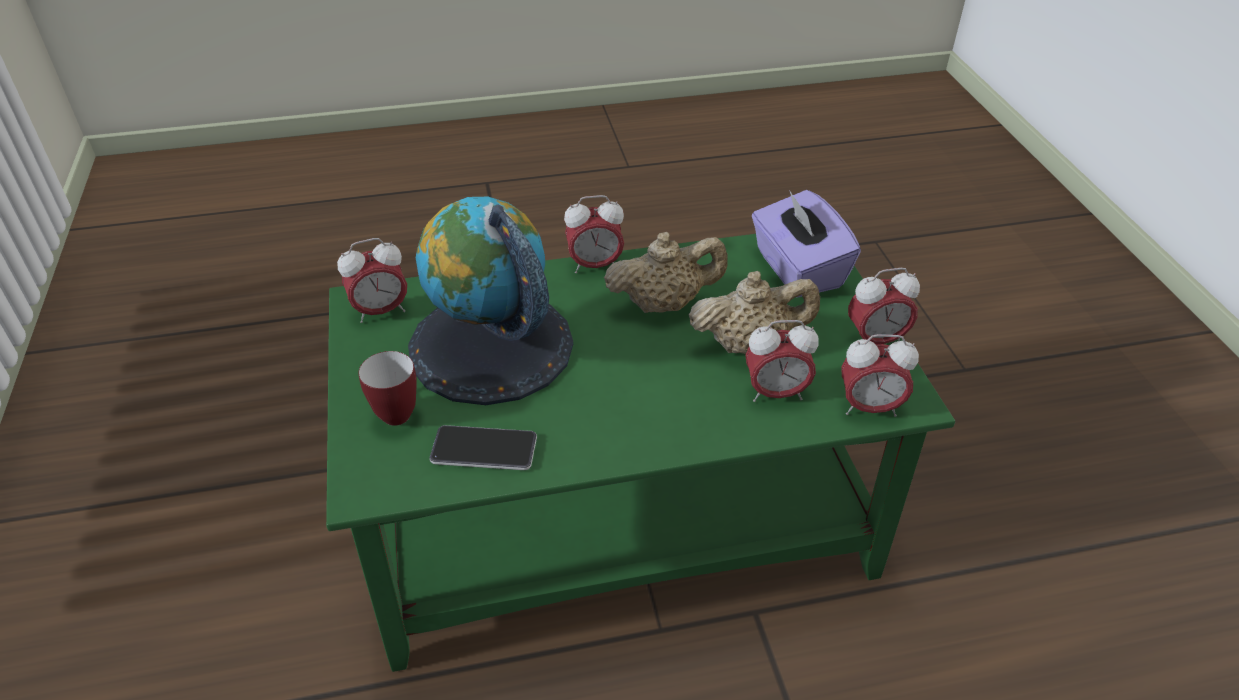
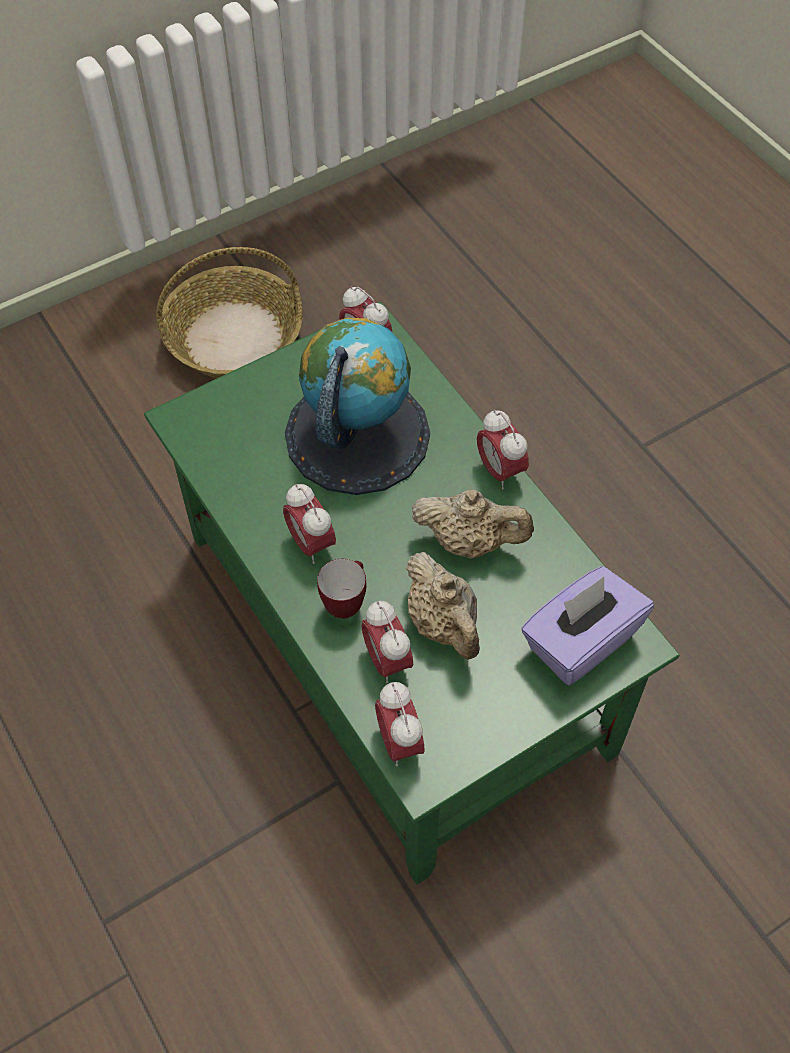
camera: 70 degrees right, 15 degrees up
(135, 551) = (234, 337): none -> basket
(391, 412) = (258, 402): mug -> mug (346, 602)
(484, 449) = (243, 474): phone -> none
(664, 304) = (470, 541): beige teapot -> beige teapot turned 45 degrees counterclockwise
(875, 340) = (498, 732): alarm clock -> alarm clock (311, 543)

